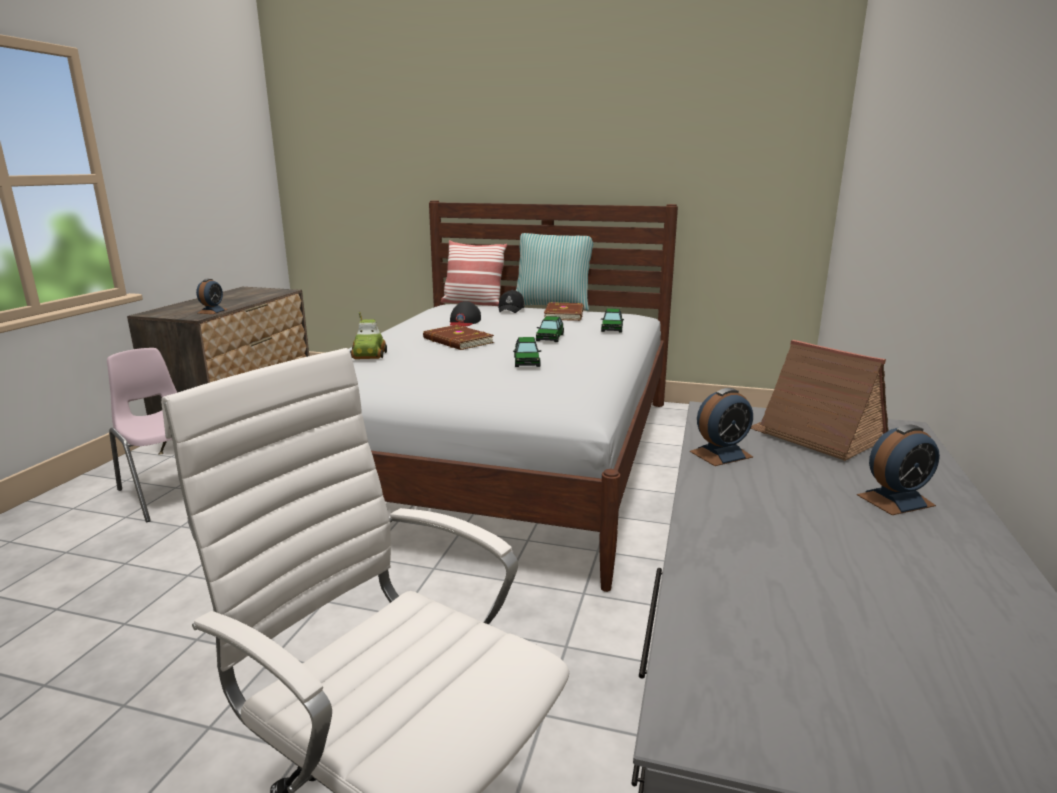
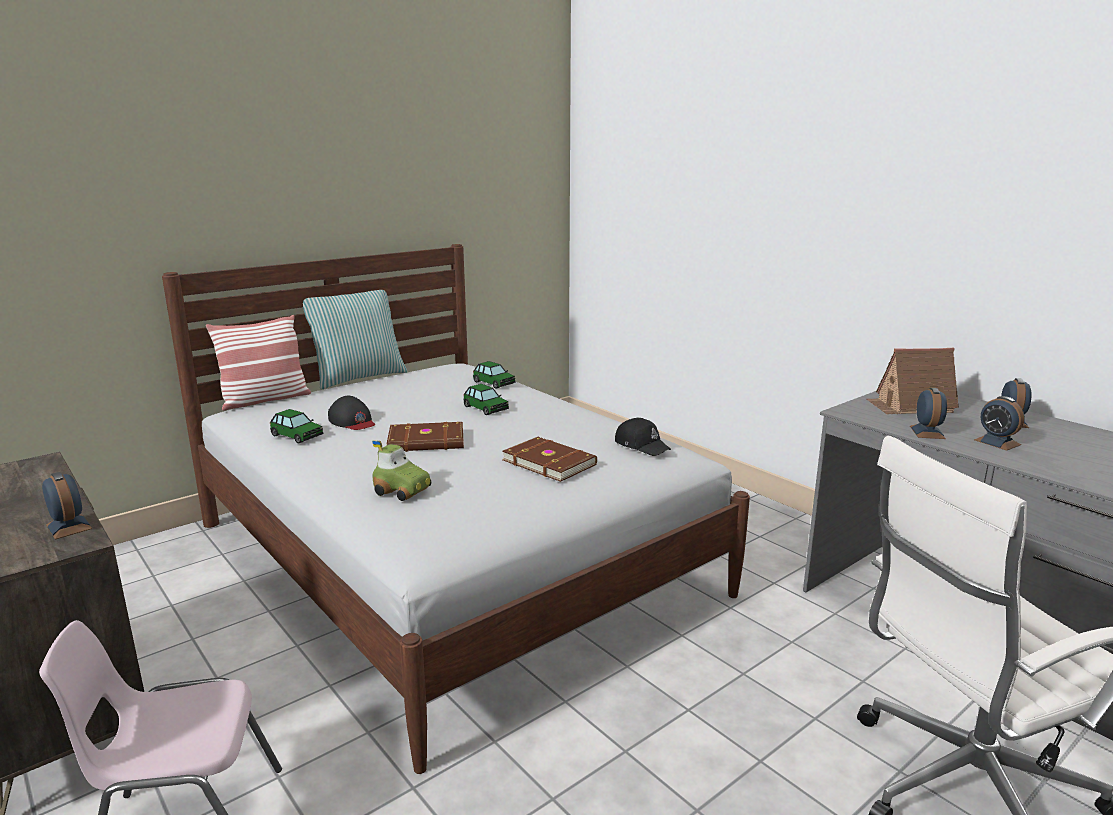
camera: 55 degrees left, 0 degrees up
(511, 309) = (344, 393): black cap -> black cap (642, 445)
(526, 362) = (547, 435): toy car -> toy car (297, 435)
(565, 314) = (414, 382): brown book -> brown book (549, 462)
(766, 497) = (997, 442): none -> alarm clock

